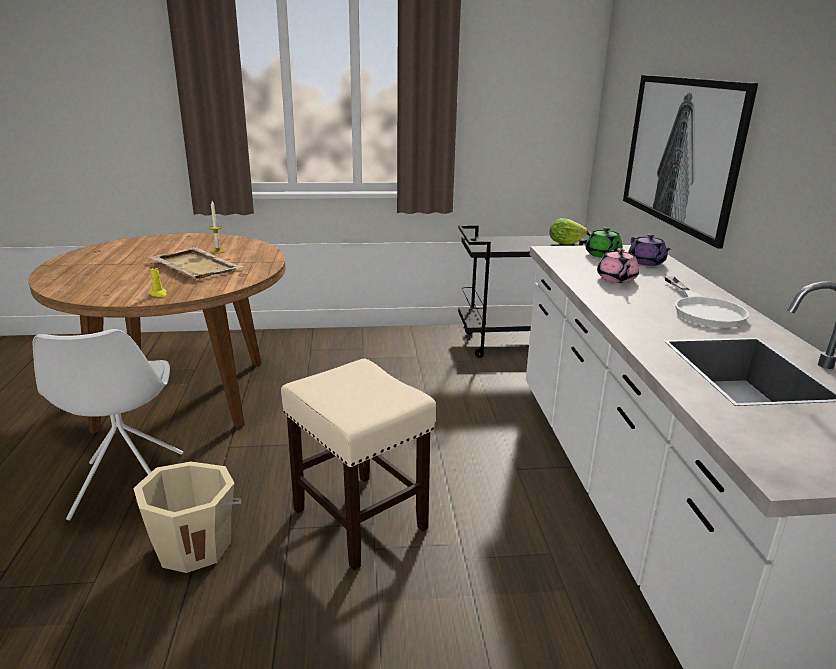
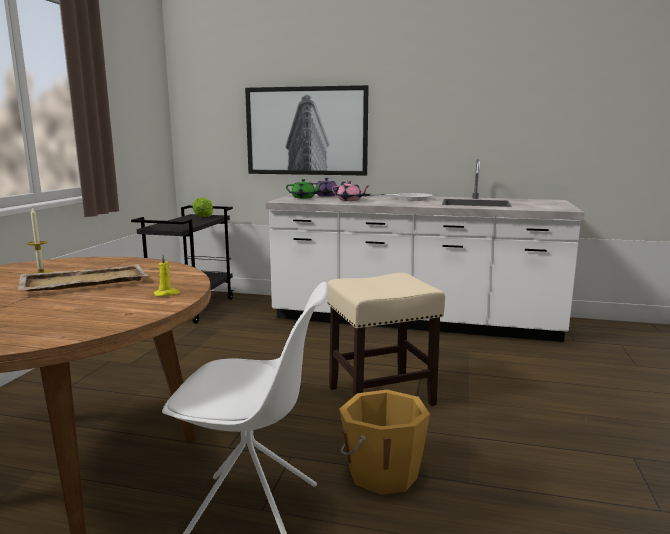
camera: 70 degrees left, 10 degrees down
(195, 545) = (381, 472): beige bucket -> orange bucket

